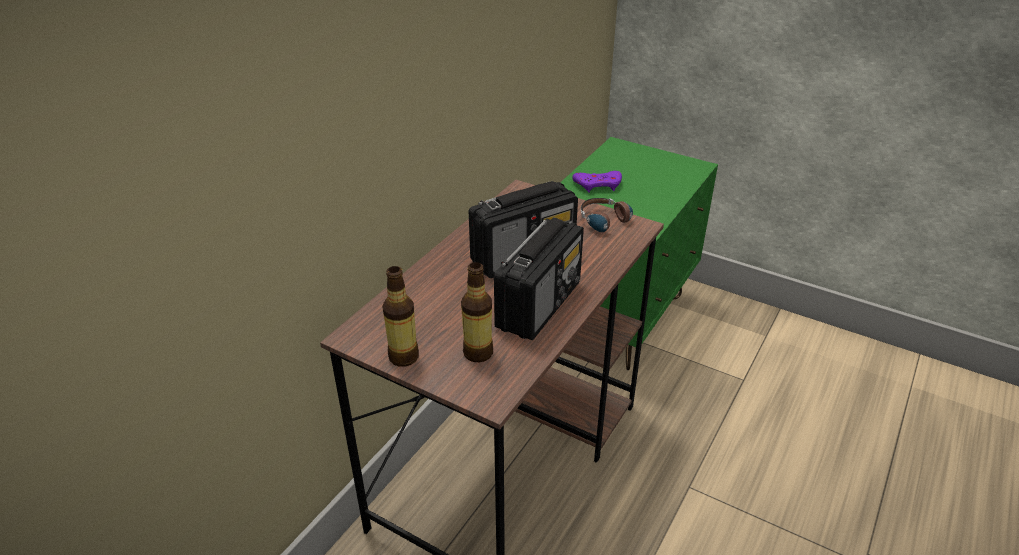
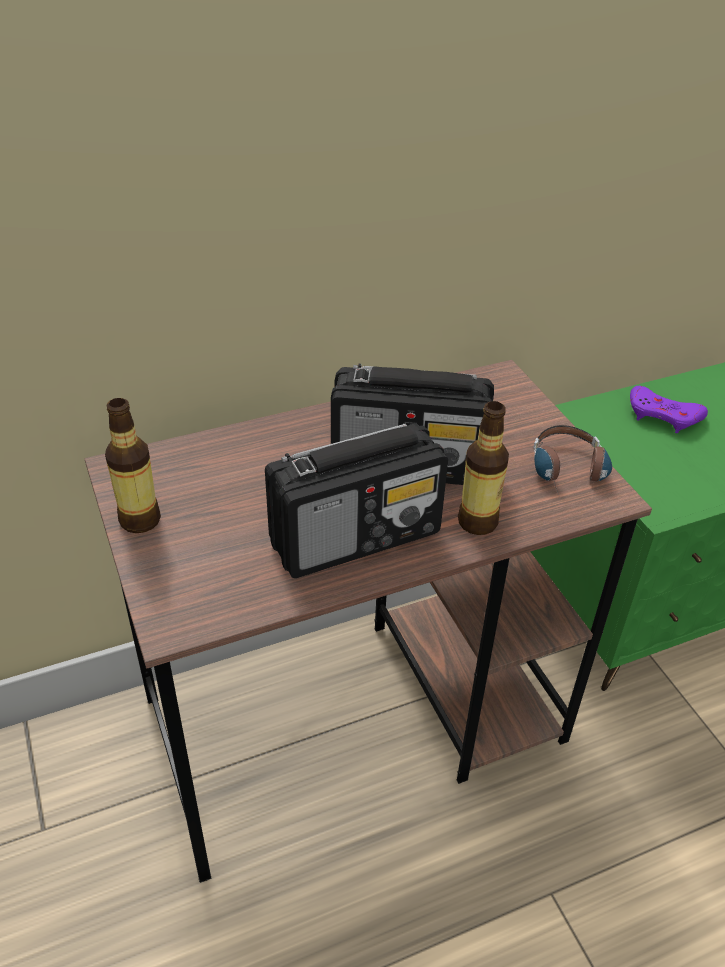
camera: 35 degrees right, 5 degrees up
(478, 353) = (220, 559): bottle -> bottle (477, 522)

